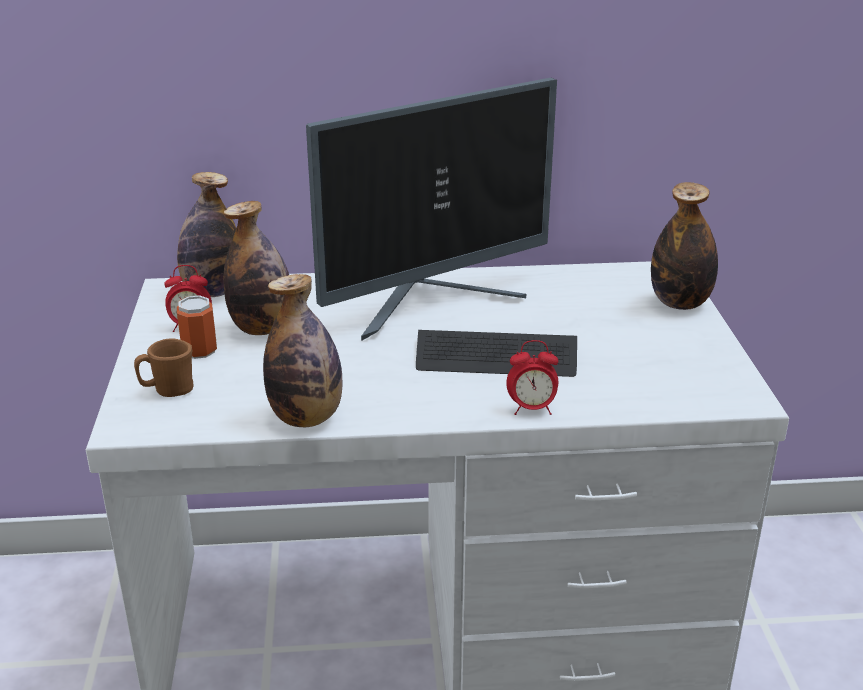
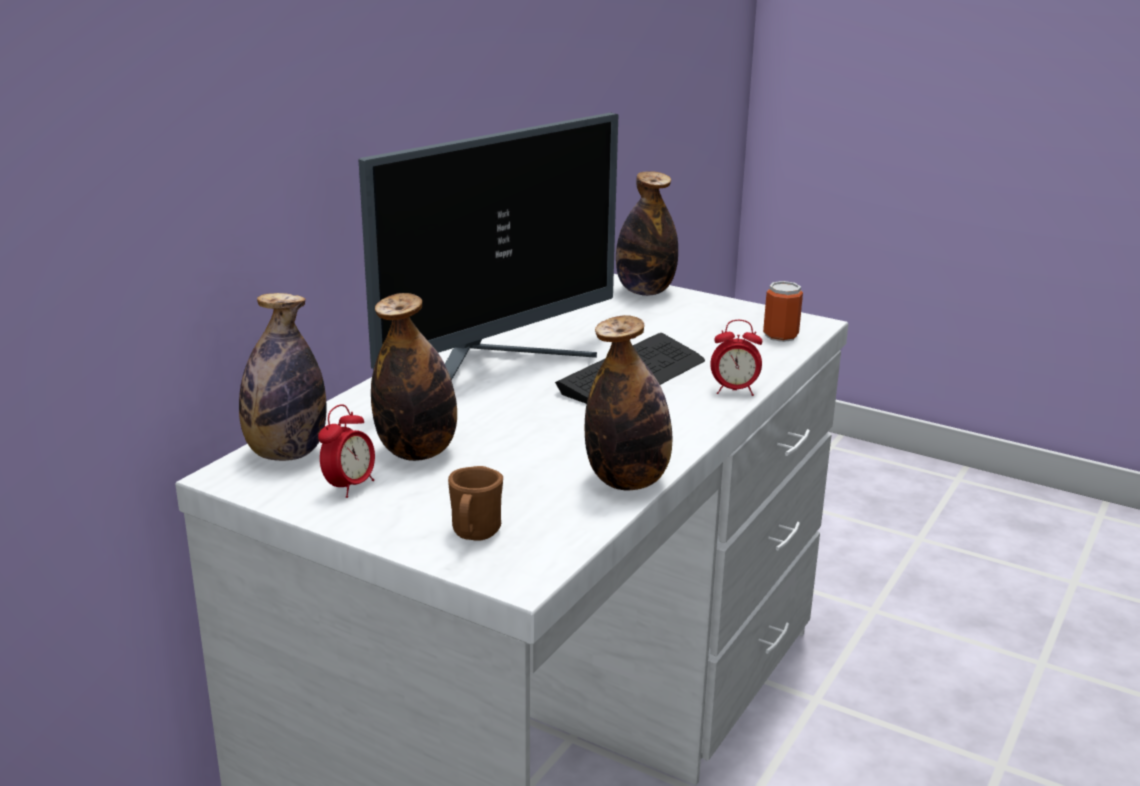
camera: 55 degrees left, 5 degrees down
(199, 350) = (412, 495): can -> can (780, 336)
(433, 302) = (494, 366): monitor -> monitor turned 45 degrees clockwise
(531, 409) = (734, 391): alarm clock -> alarm clock turned 60 degrees clockwise

